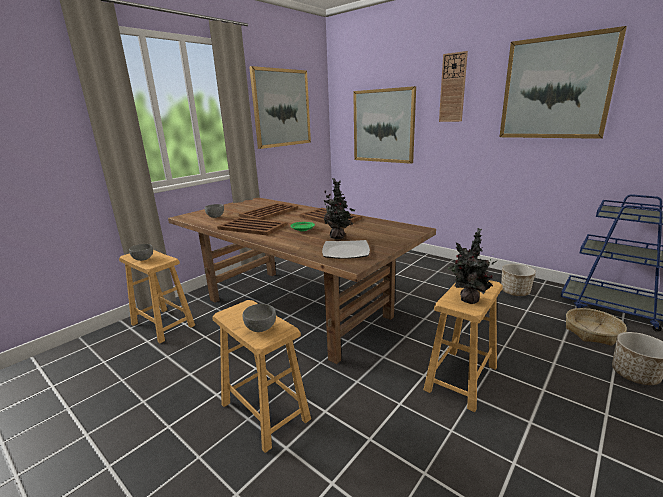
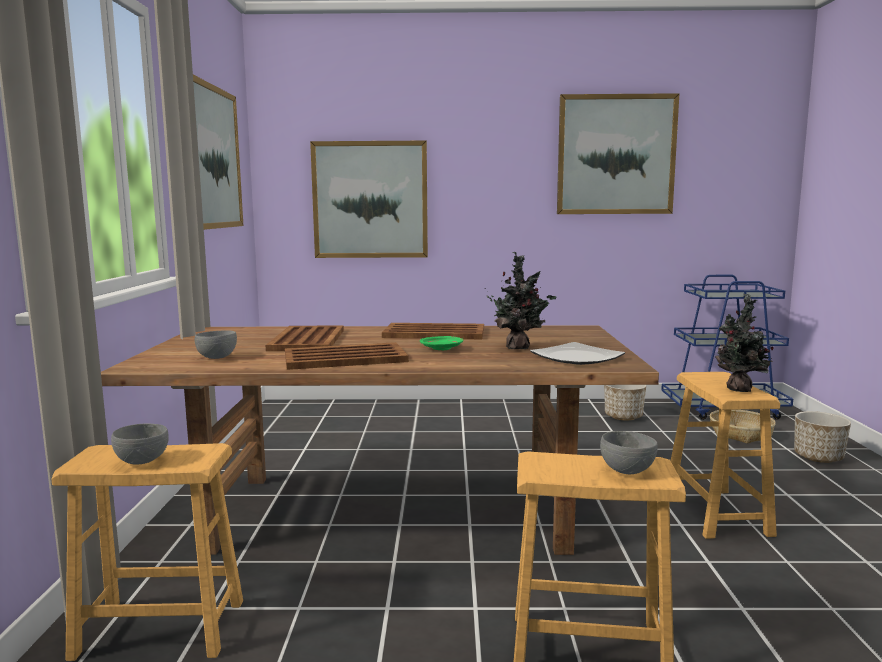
camera: 40 degrees left, 10 degrees down
(453, 88) = (485, 147): wall clock -> none

